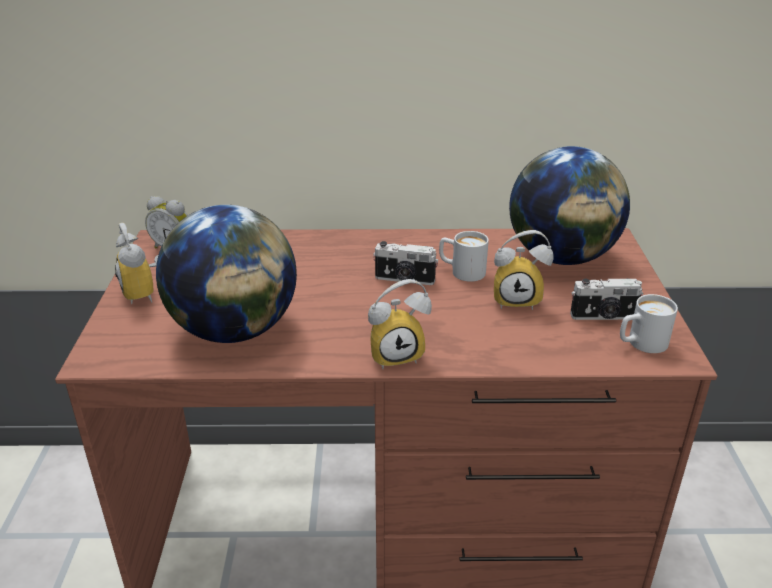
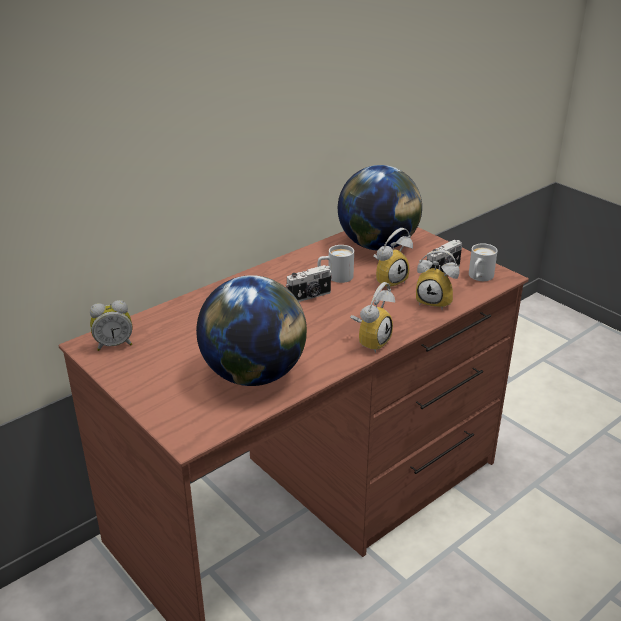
camera: 40 degrees left, 0 degrees up
(146, 293) = (149, 382): alarm clock -> alarm clock (436, 301)

